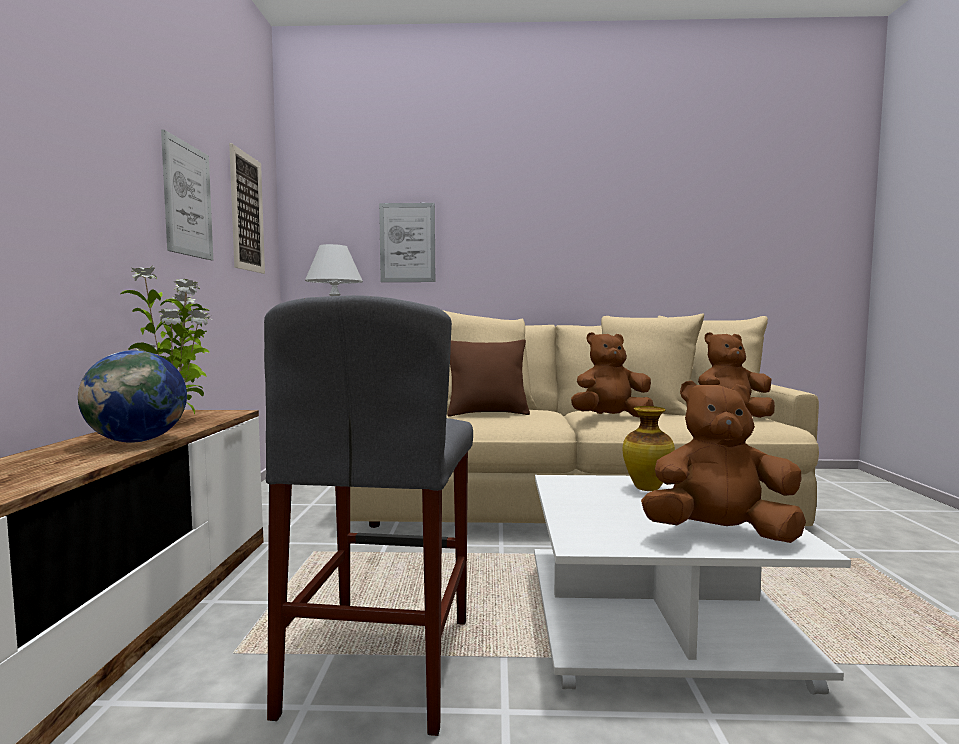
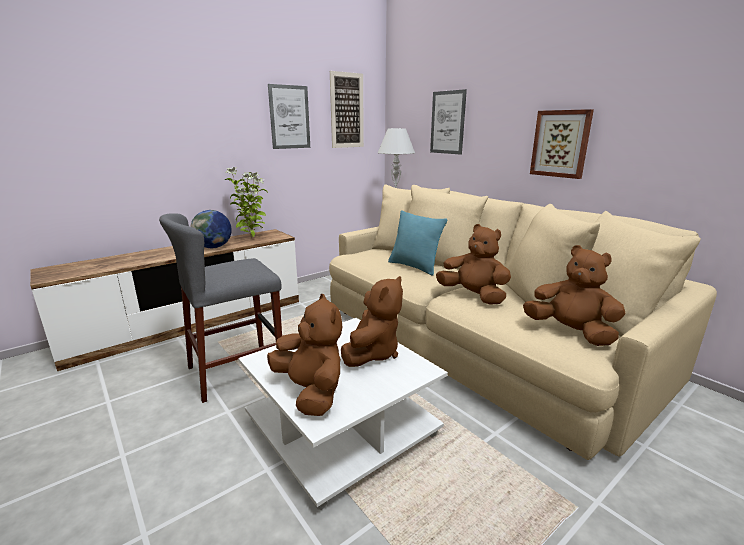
camera: 50 degrees right, 15 degrees up
(487, 414) = (414, 267): brown pillow -> turquoise pillow
(566, 263) = (560, 144): none -> picture
(648, 489) = (372, 353): vase -> brown plush toy

